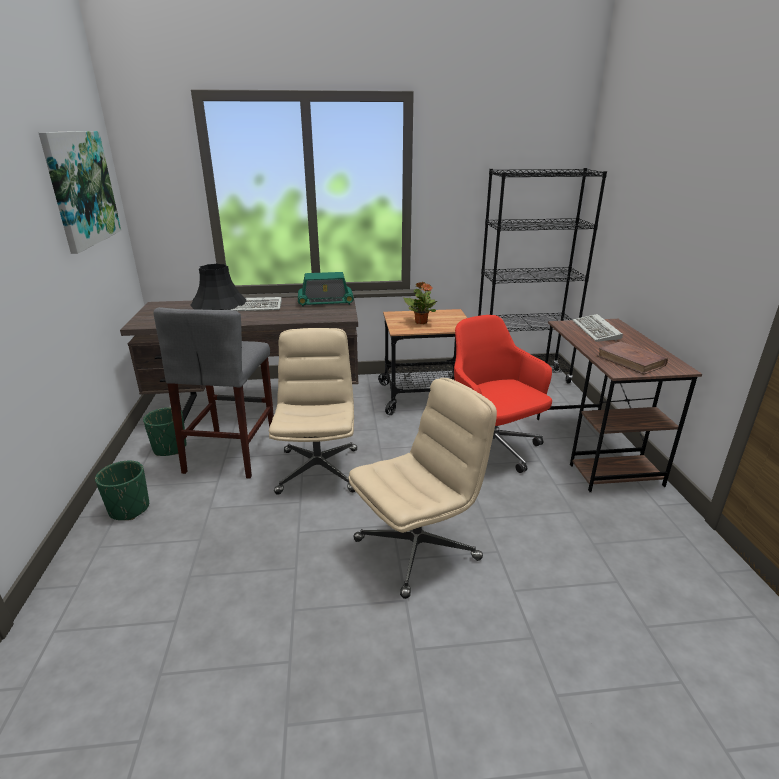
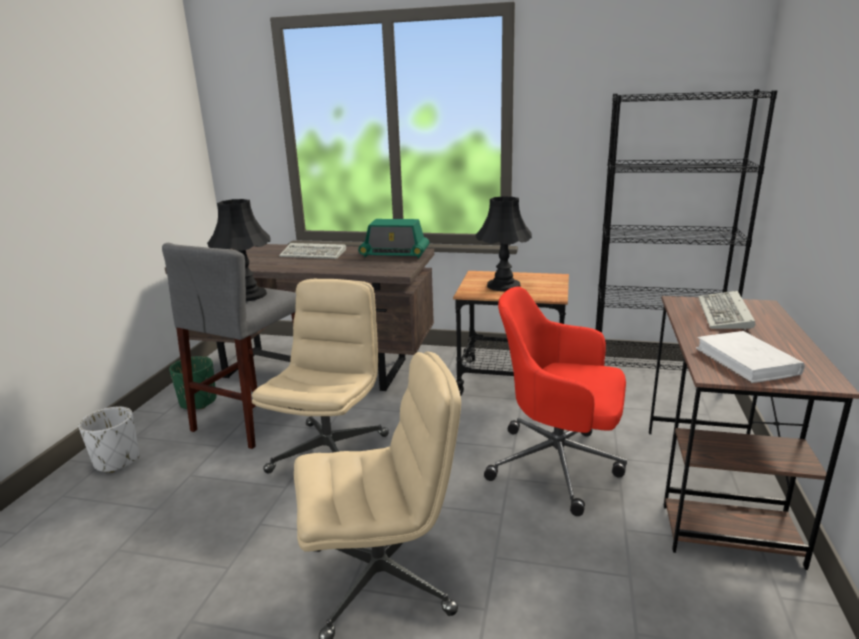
camera: 20 degrees right, 5 degrees down
(81, 188) = (139, 120): picture -> none
(129, 509) = (117, 460): green planter -> white planter
(421, 322) = (503, 286): potted plant -> black table lamp
(491, 450) = (558, 465): red office chair -> red office chair turned 60 degrees counterclockwise
(631, 361) = (746, 361): brown book -> white book

